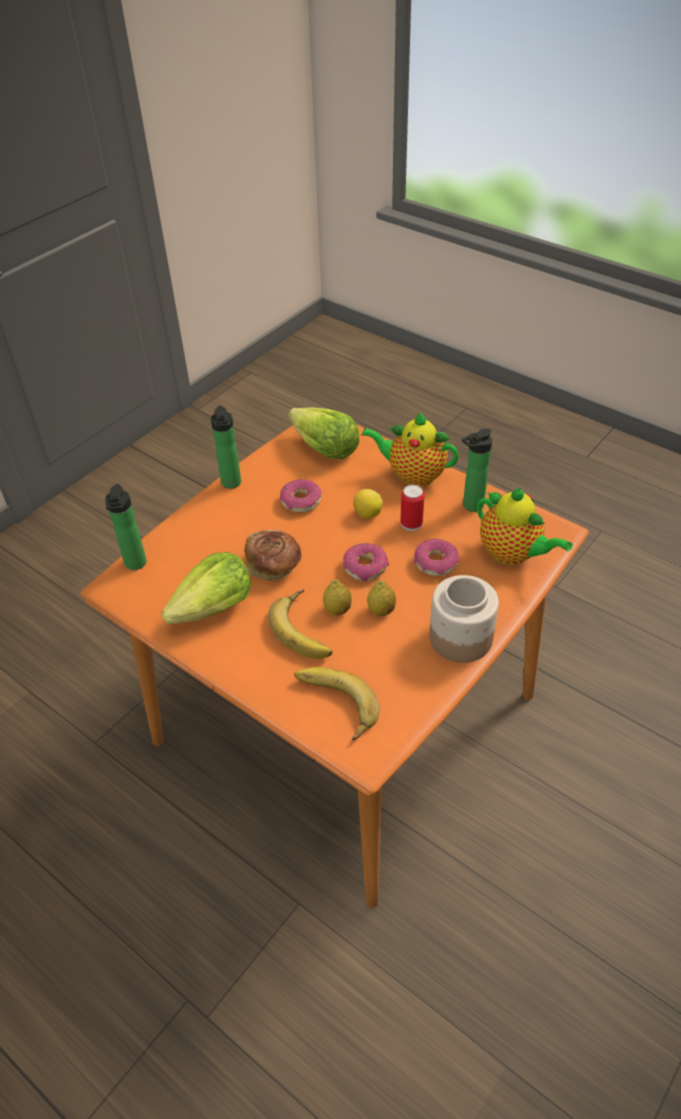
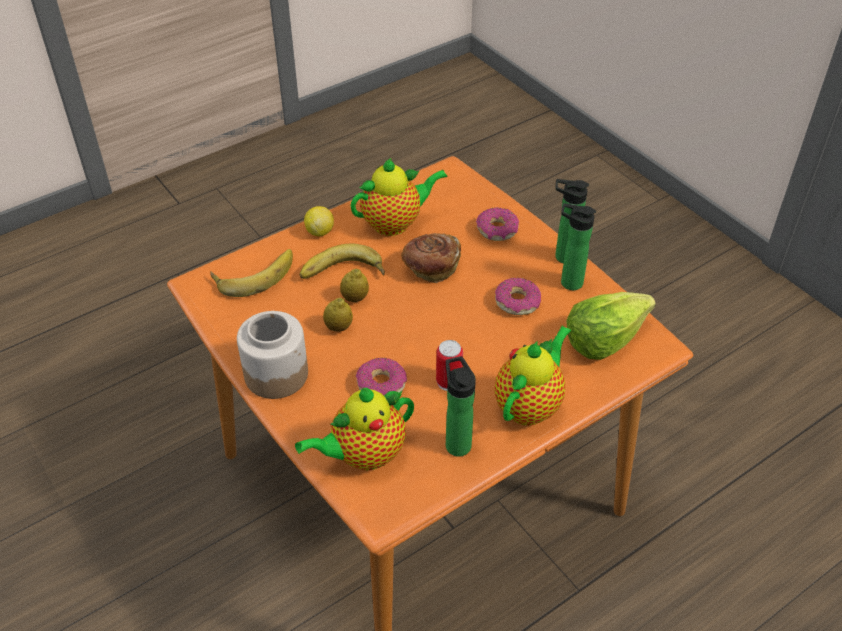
camera: 105 degrees right, 0 degrees up
(135, 565) = (469, 184): bottle -> bottle (568, 282)
(214, 608) = (395, 223): lettuce -> teapot
(365, 567) = (400, 329): donut -> donut (497, 230)
(367, 514) = (478, 349): lemon -> lemon (320, 231)

